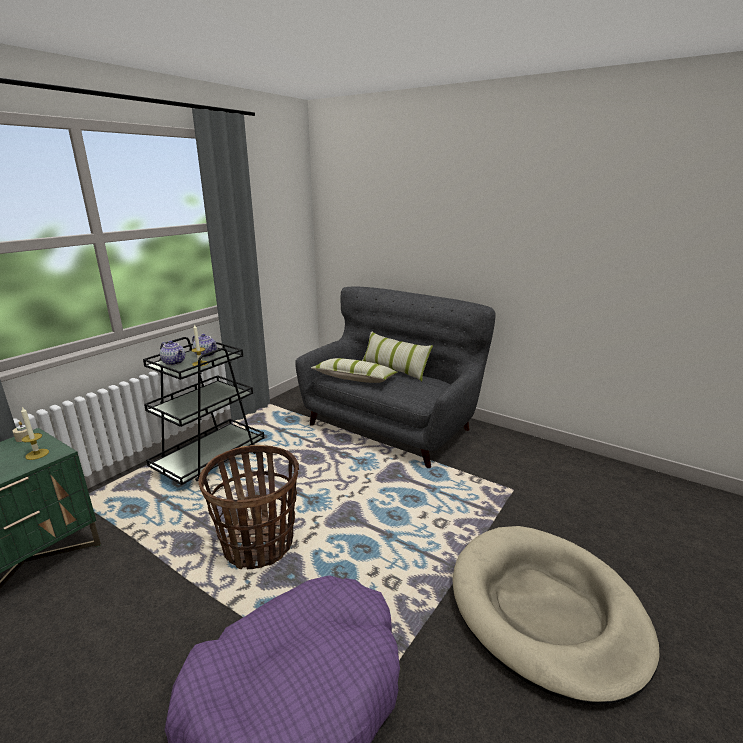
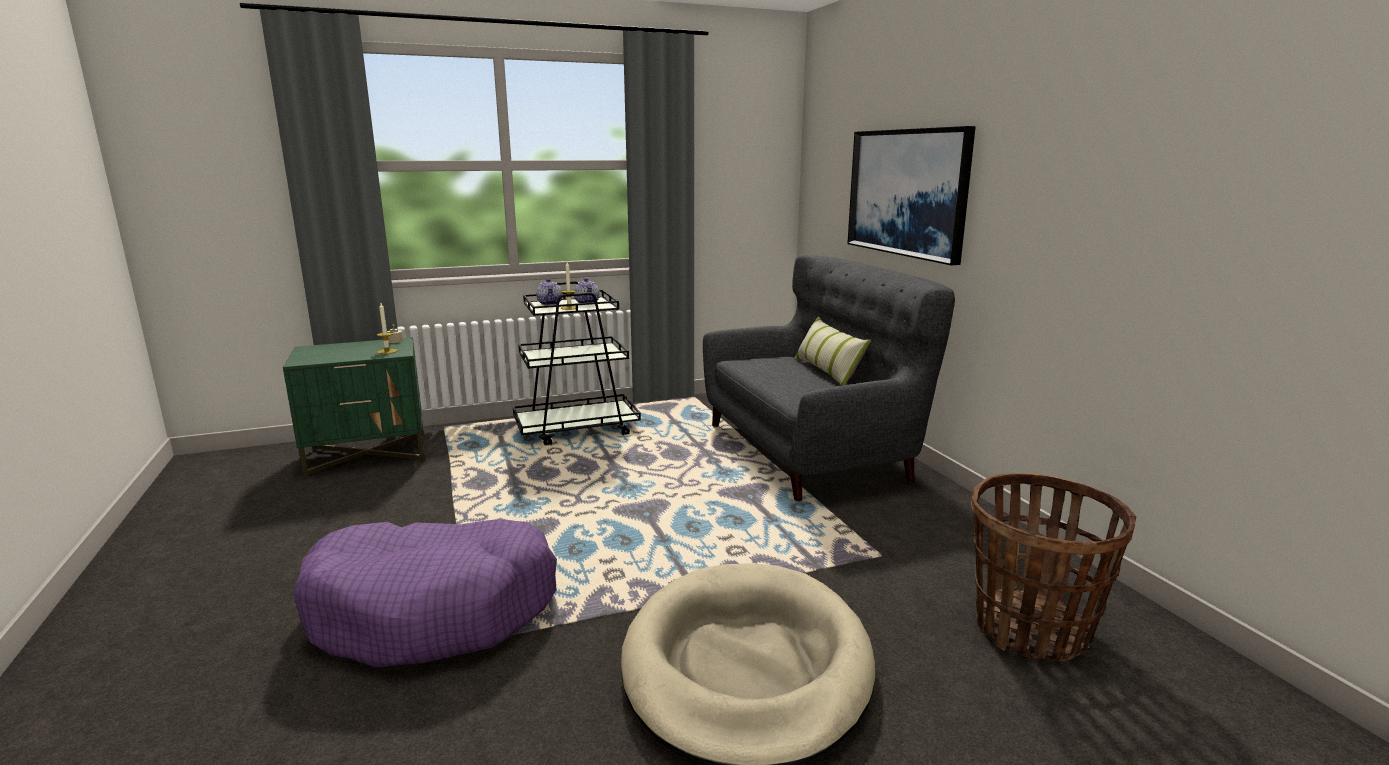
camera: 35 degrees right, 5 degrees down
(258, 545) = (535, 503): basket -> basket (1031, 629)
(354, 379) = (760, 369): pillow -> none
(431, 241) = (907, 192): none -> picture

